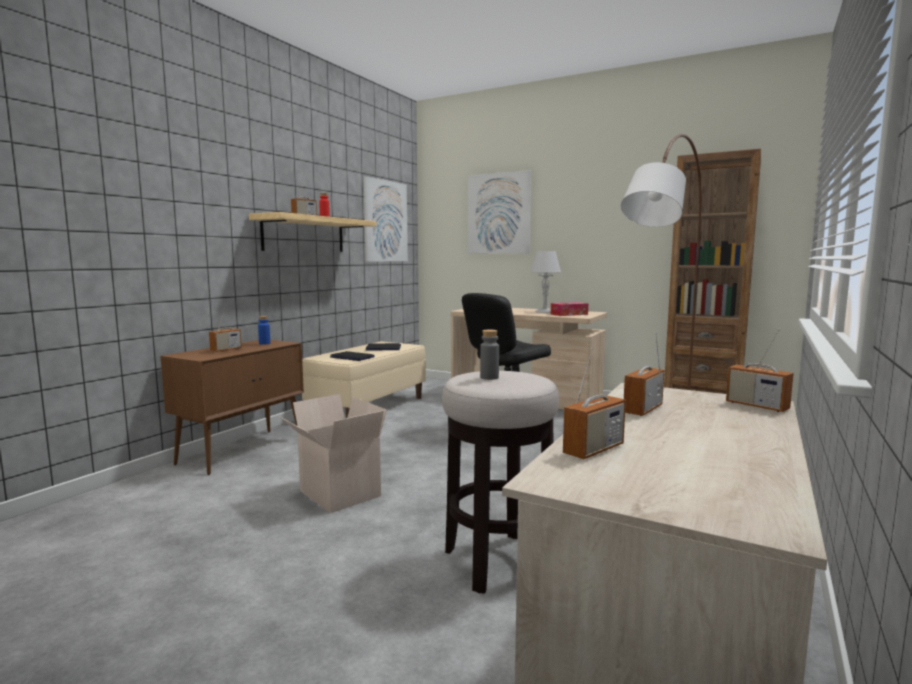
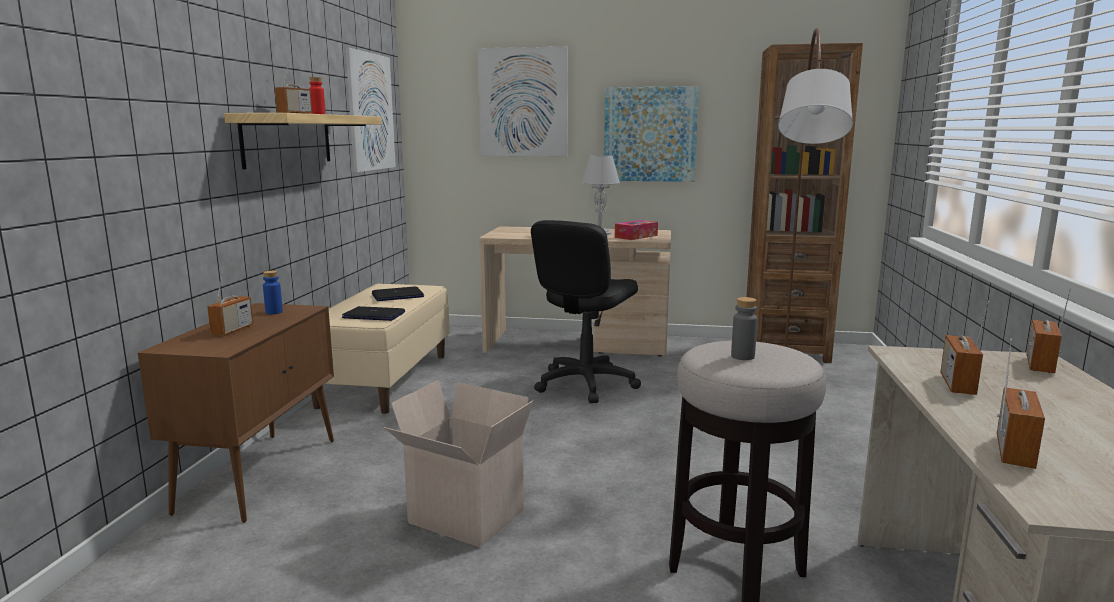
camera: 20 degrees left, 5 degrees up
(592, 235) = (650, 134): none -> picture
(756, 406) = (1039, 365): radio -> radio turned 90 degrees clockwise

